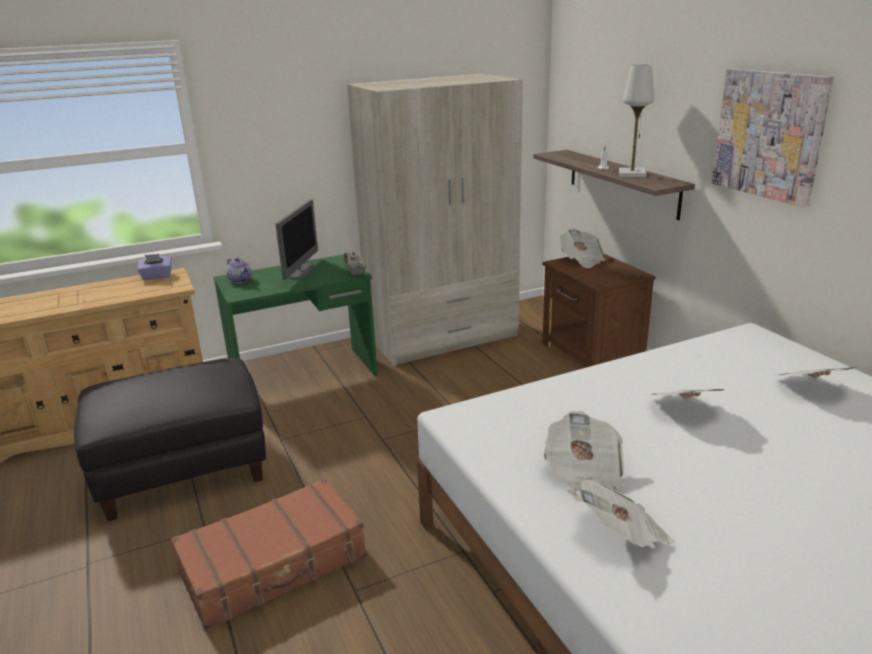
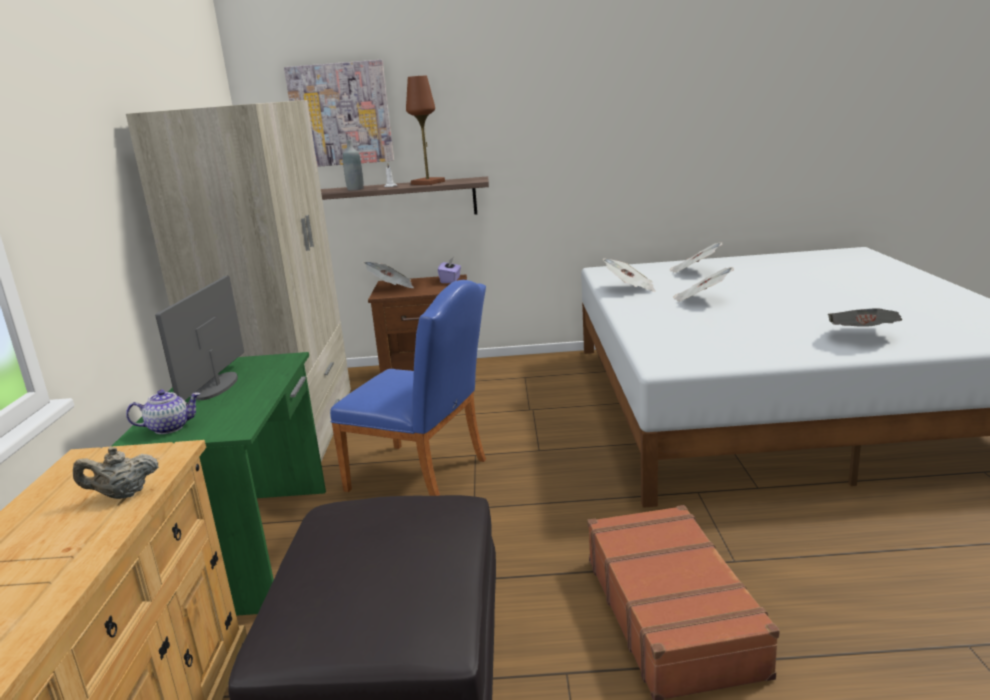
camera: 65 degrees left, 5 degrees down
(157, 276) = (71, 473): purple tissue box -> purple tissue box (450, 280)
(301, 271) = (216, 387): monitor -> monitor turned 120 degrees counterclockwise
(355, 273) = (286, 358): beige teapot -> beige teapot (123, 495)
(416, 405) = (425, 476): none -> blue chair
(582, 162) = (355, 189): none -> grey bottle
(583, 474) = (781, 336): newspaper -> newspaper (630, 289)
(632, 174) = (428, 183): white table lamp -> brown table lamp
(769, 135) = (556, 116): picture -> picture (340, 114)

